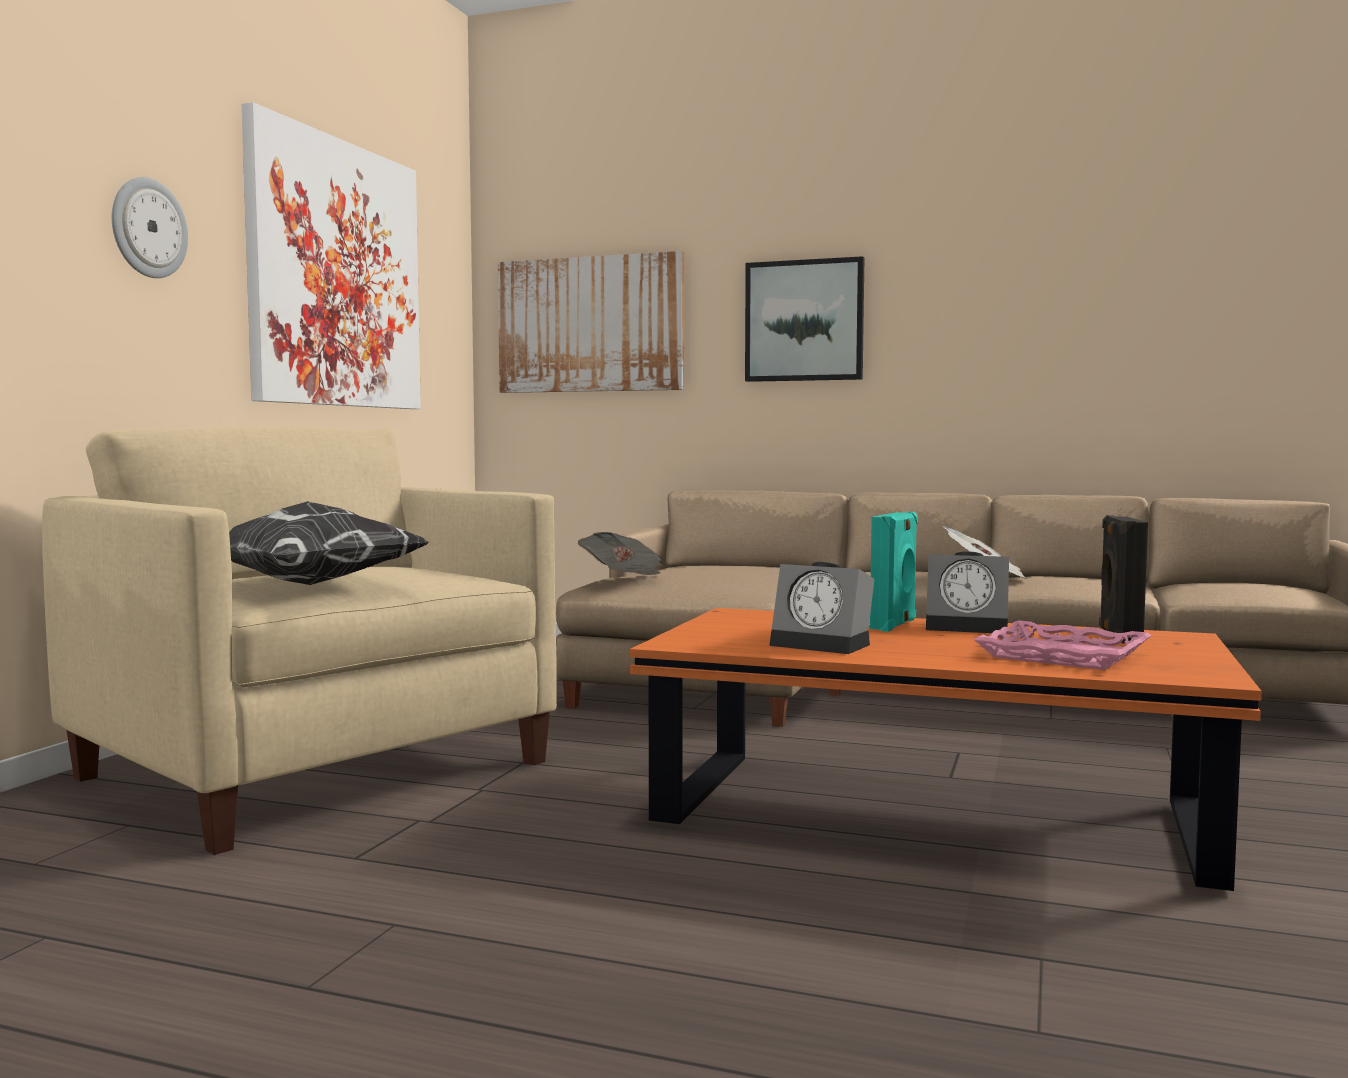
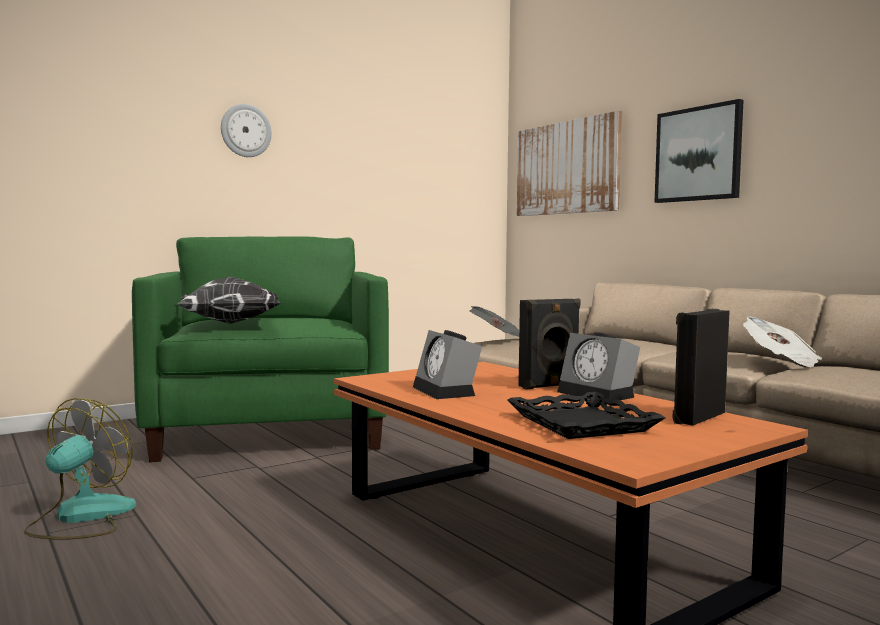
camera: 35 degrees right, 0 degrees up
(309, 954) = (81, 517): none -> fan
(317, 770) = (270, 431): beige armchair -> green armchair
(336, 274) = (385, 147): picture -> none
(895, 625) = (549, 386): turquoise speaker -> black speaker
(1063, 655) = (582, 423): pink tray -> black tray

